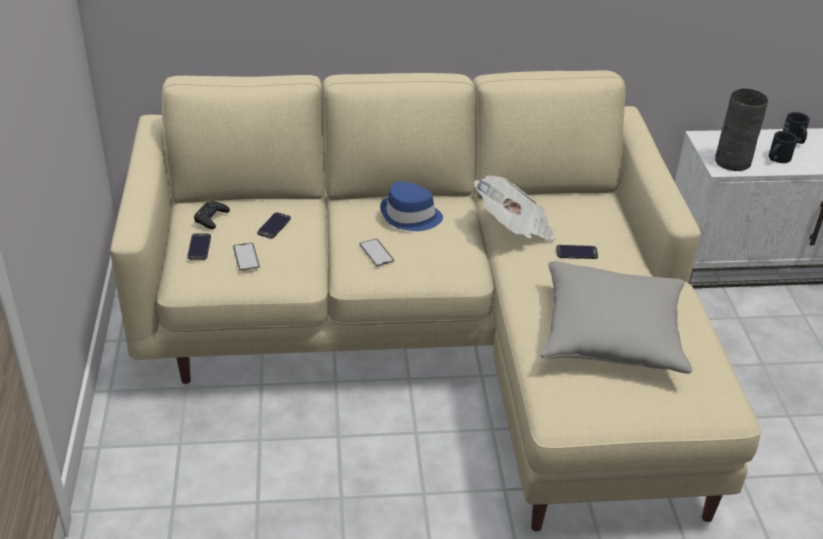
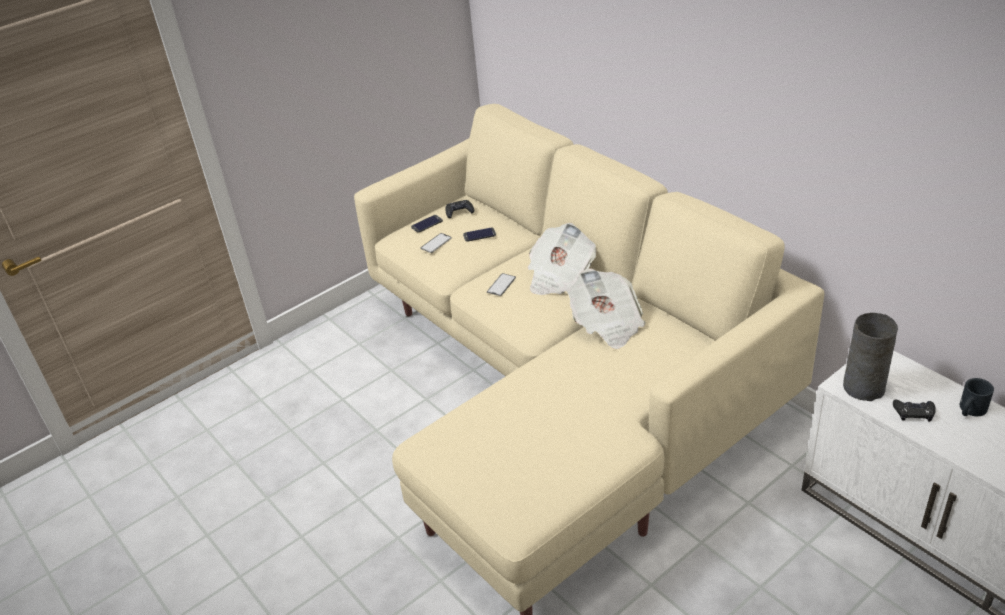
camera: 60 degrees right, 0 degrees up
(410, 216) = (559, 276): blue hat -> newspaper
(577, 252) = (614, 366): phone -> none
(611, 335) = (532, 428): grey pillow -> none
(777, 159) = (914, 412): black mug -> black game controller

